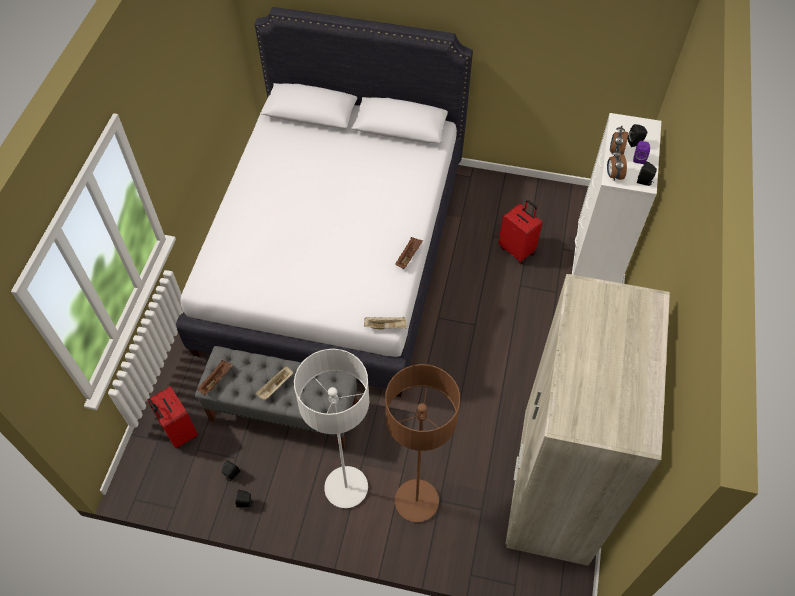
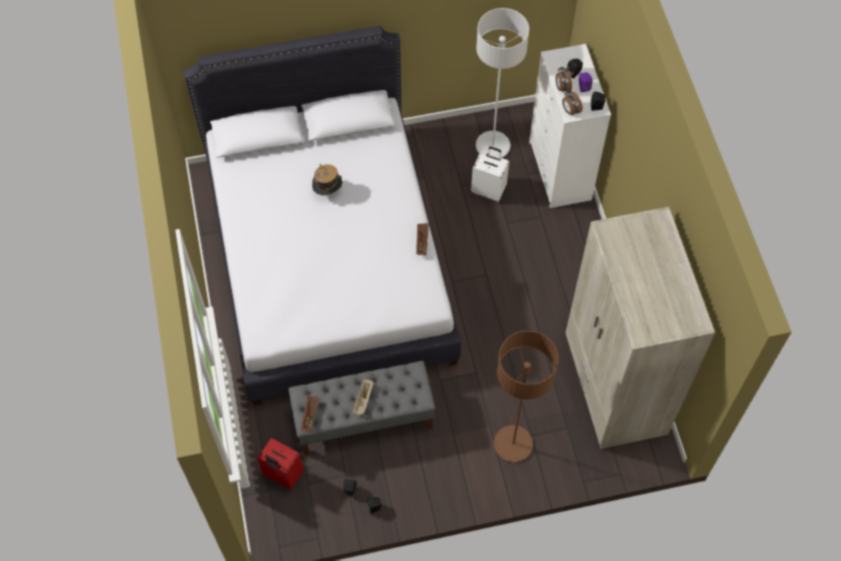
camera: 25 degrees left, 5 degrees up
(345, 179) = (328, 191): none -> hat
(346, 488) = (451, 458): grey floor lamp -> grey floor lamp (492, 146)
(386, 326) = (436, 311): beige tray -> none
(517, 250) = (489, 190): red suitcase -> white suitcase

